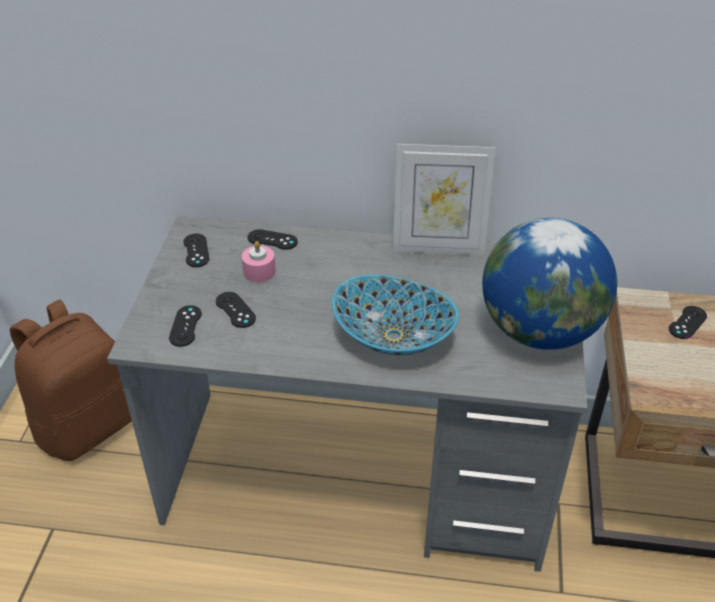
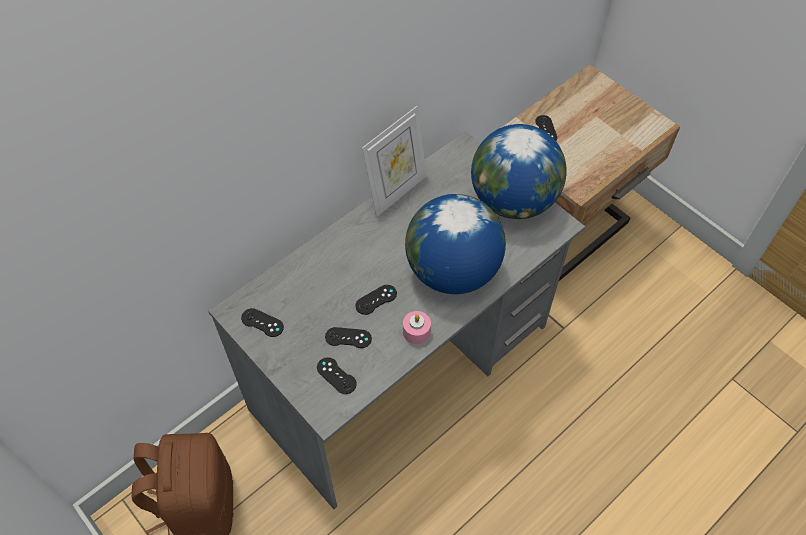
camera: 50 degrees left, 15 degrees up
(259, 272) = (323, 300): pink candle -> pink candle (416, 332)
(272, 240) = (297, 272): black game controller -> black game controller (376, 299)
(394, 336) = (452, 271): bowl -> globe

